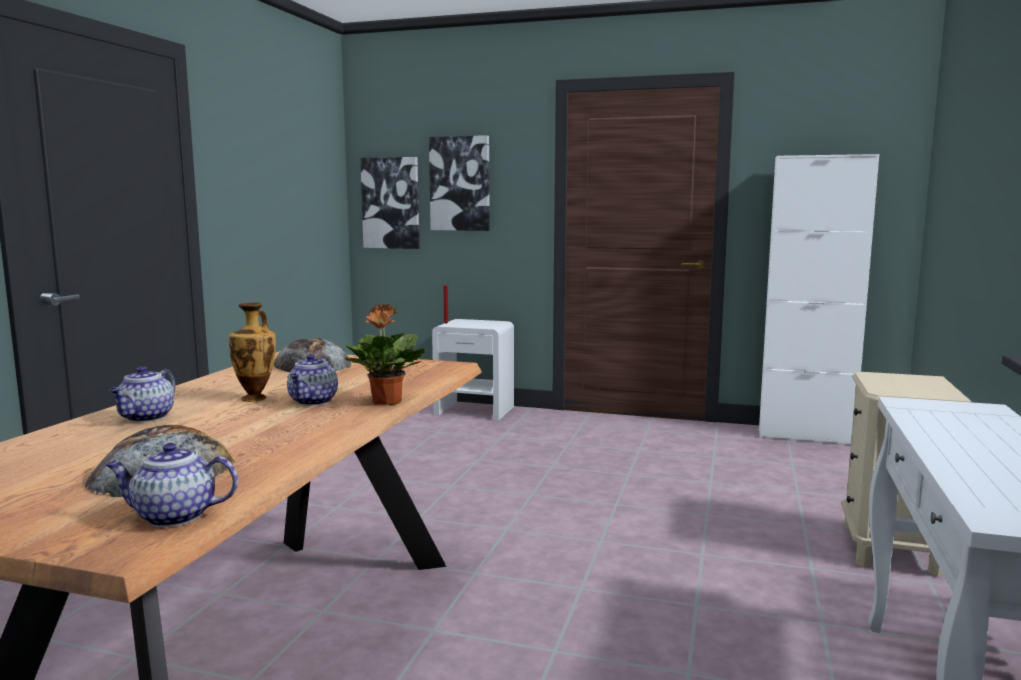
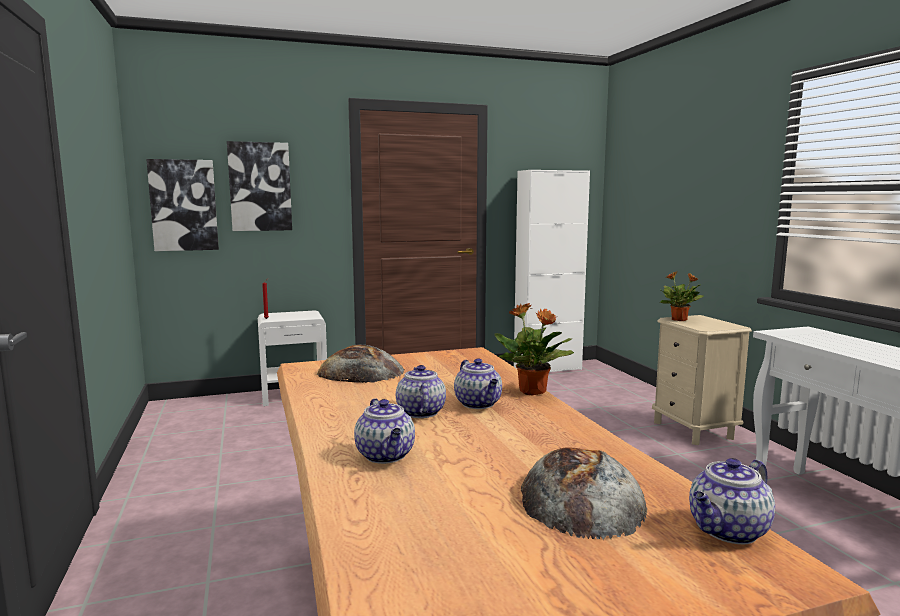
camera: 35 degrees left, 0 degrees up
(256, 398) = (420, 412): vase -> teapot
(881, 377) = (679, 320): none -> potted plant

